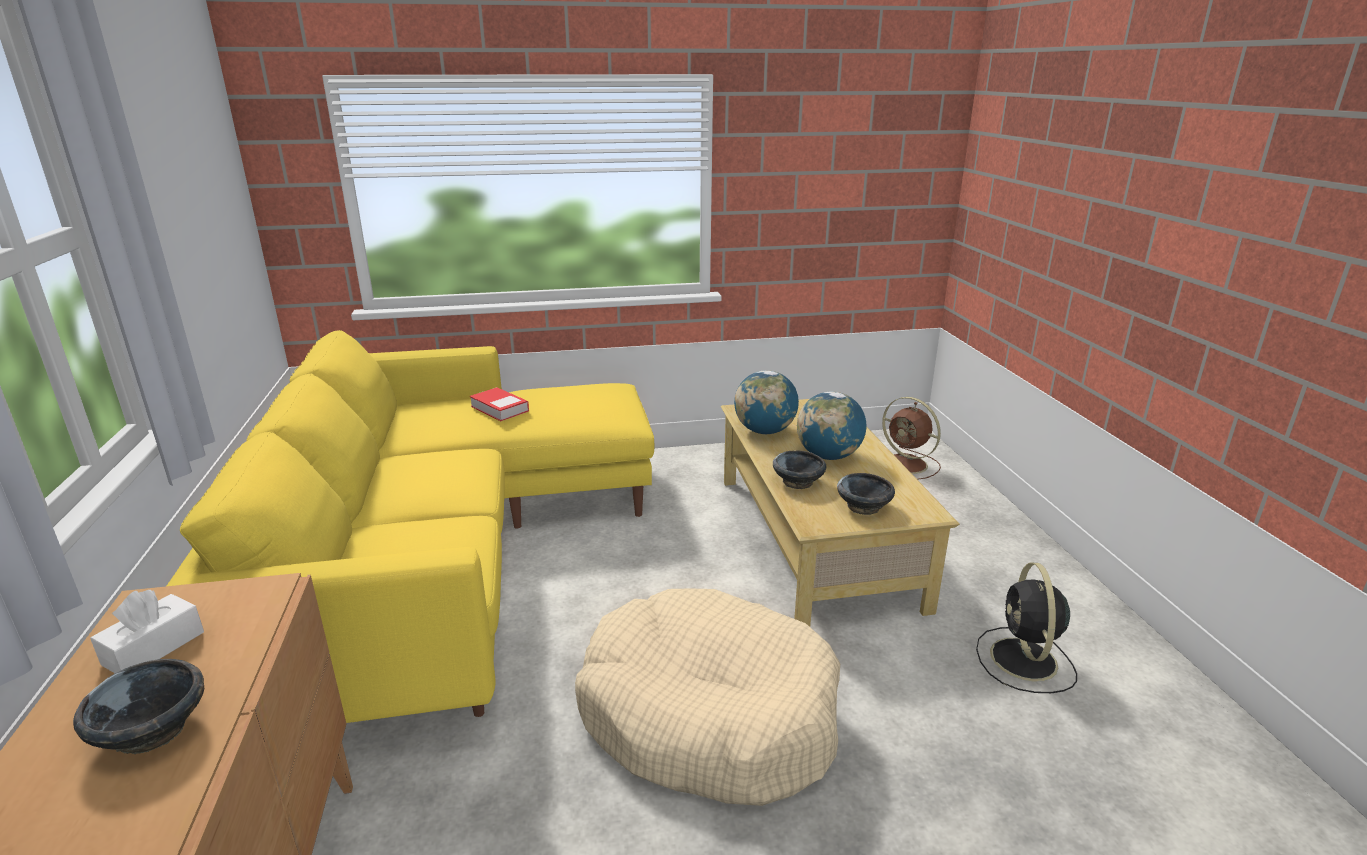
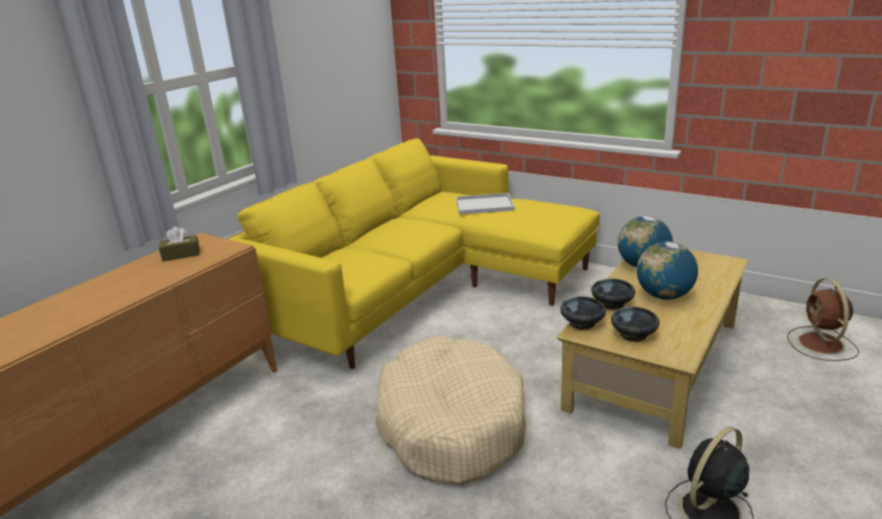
camera: 45 degrees right, 0 degrees up
(152, 731) = (147, 280): black bowl -> black bowl (582, 323)
(154, 648) = (181, 255): white tissue box -> brown tissue box
(499, 409) = (483, 205): book -> white tray

